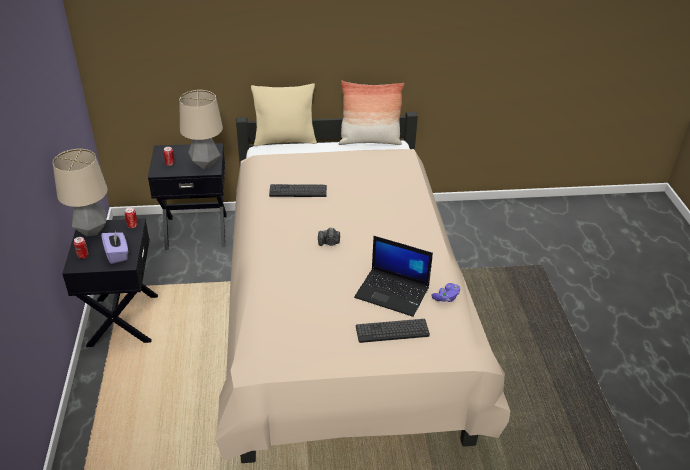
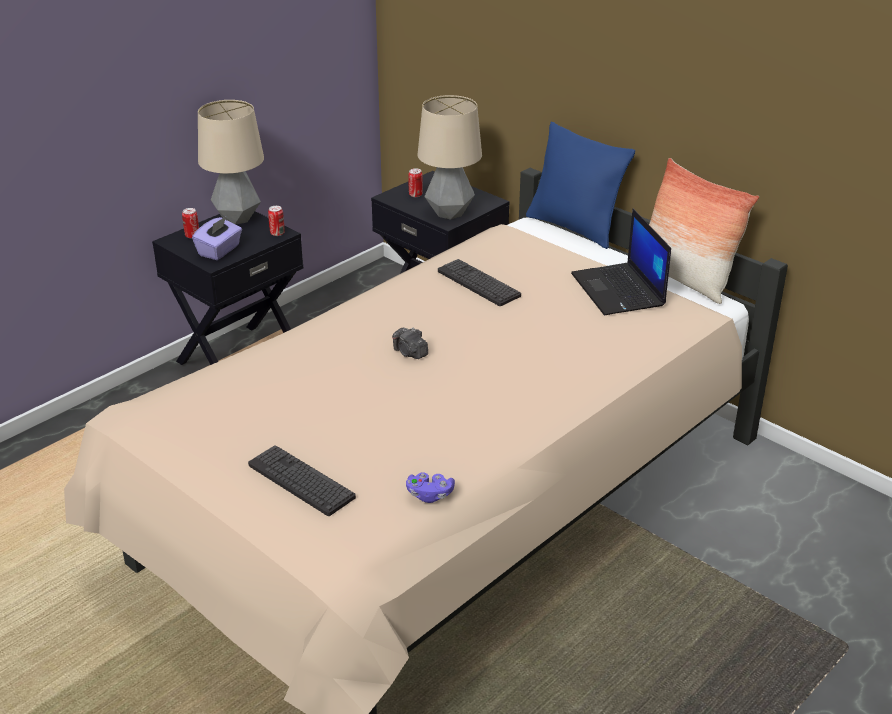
camera: 50 degrees right, 5 degrees down
(285, 140) = (574, 228): beige pillow -> blue pillow
(393, 292) = (379, 446): laptop -> laptop (619, 290)

